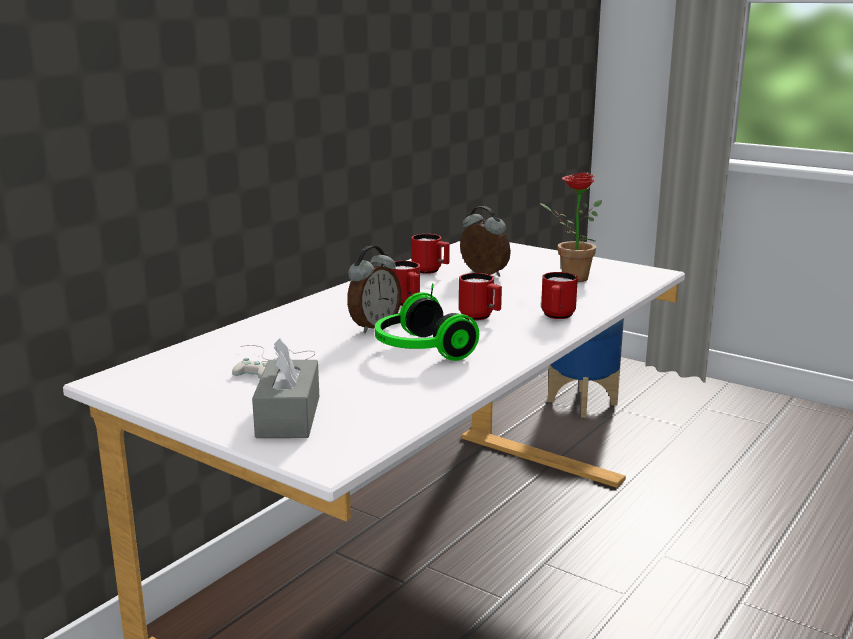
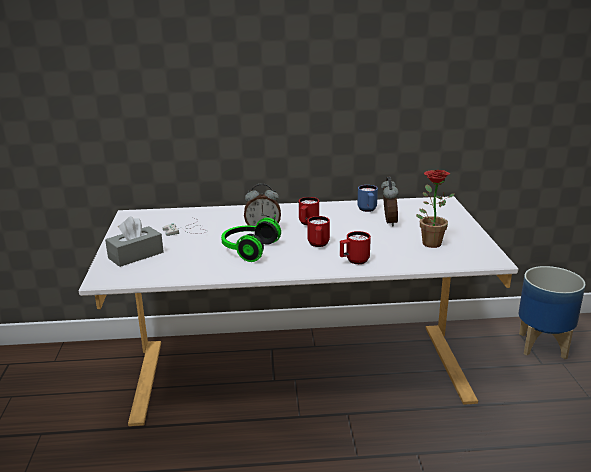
camera: 50 degrees right, 5 degrees up
(430, 271) = (367, 210): red mug -> blue mug

